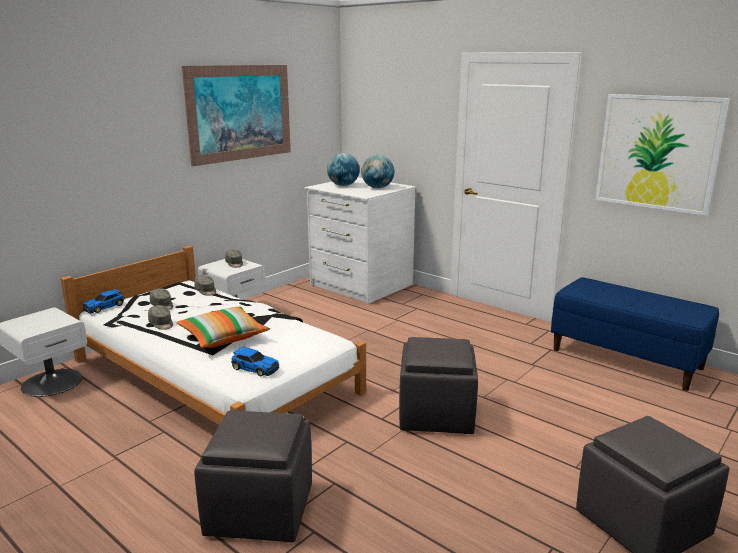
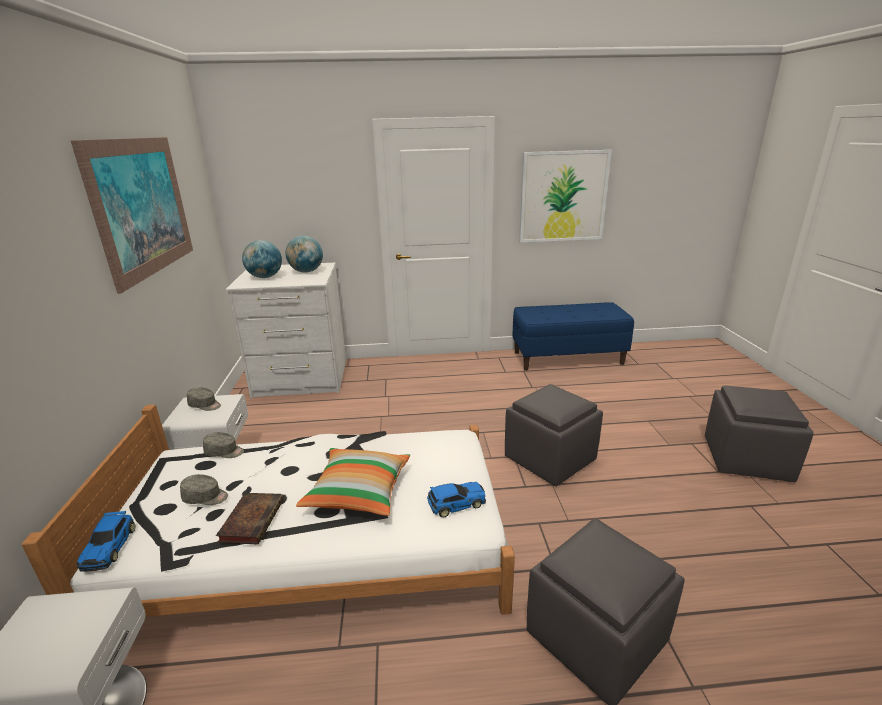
camera: 45 degrees left, 5 degrees up
(161, 324) = (252, 520): grey cap -> book

